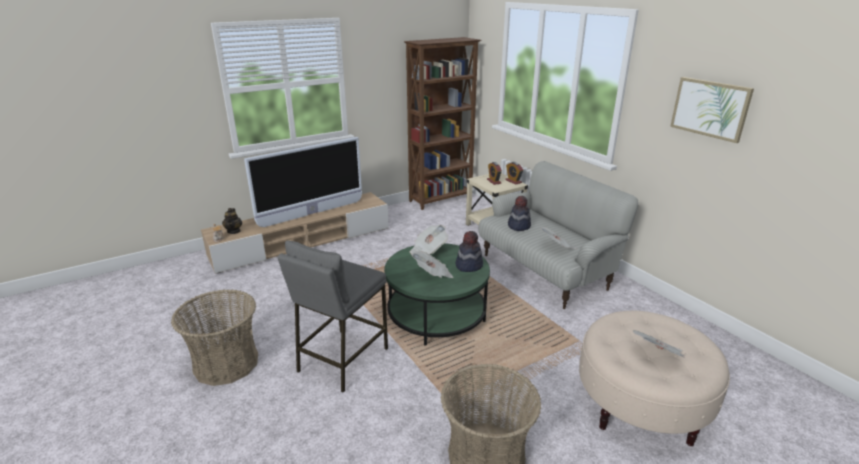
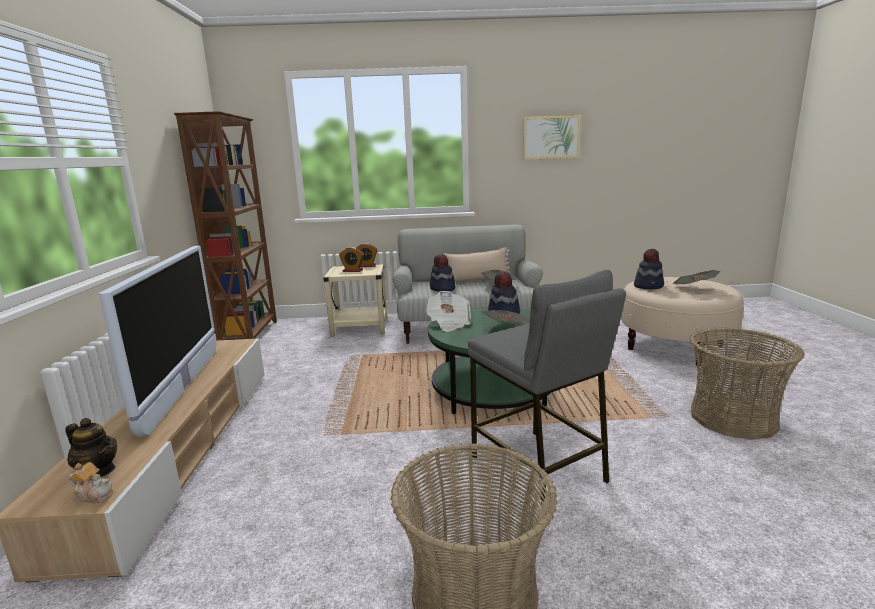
camera: 60 degrees left, 10 degrees down
(563, 233) = (477, 280): none -> beige pillow
(631, 323) = (649, 286): none -> hat

